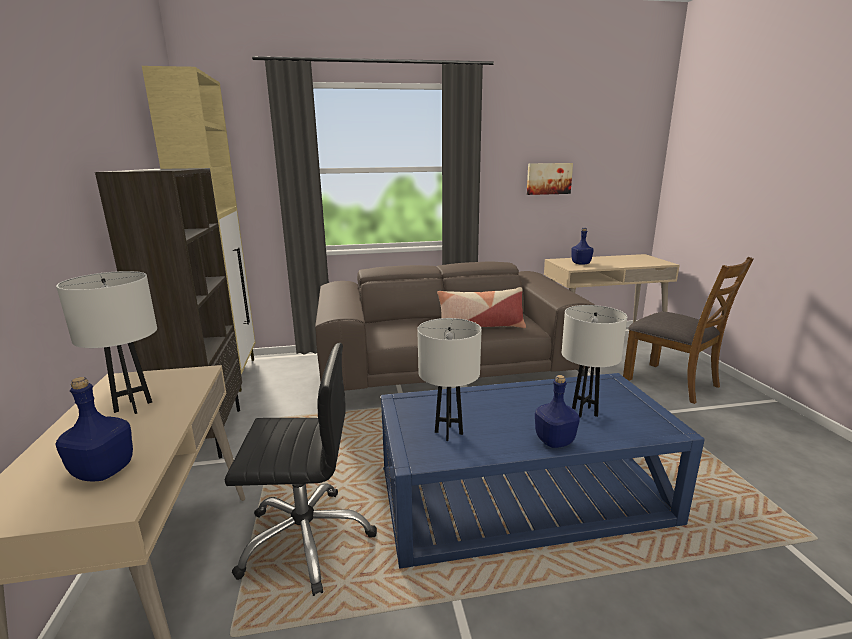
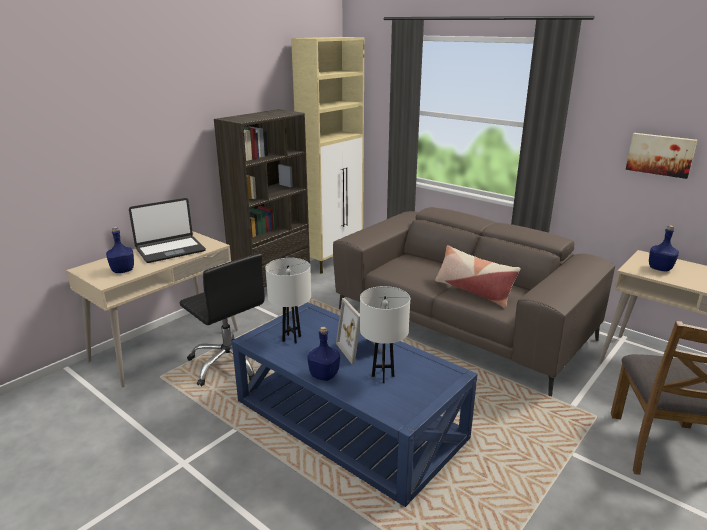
camera: 50 degrees right, 5 degrees up
(133, 407) = (170, 250): white table lamp -> laptop
(521, 403) = (361, 349): none -> picture frame

